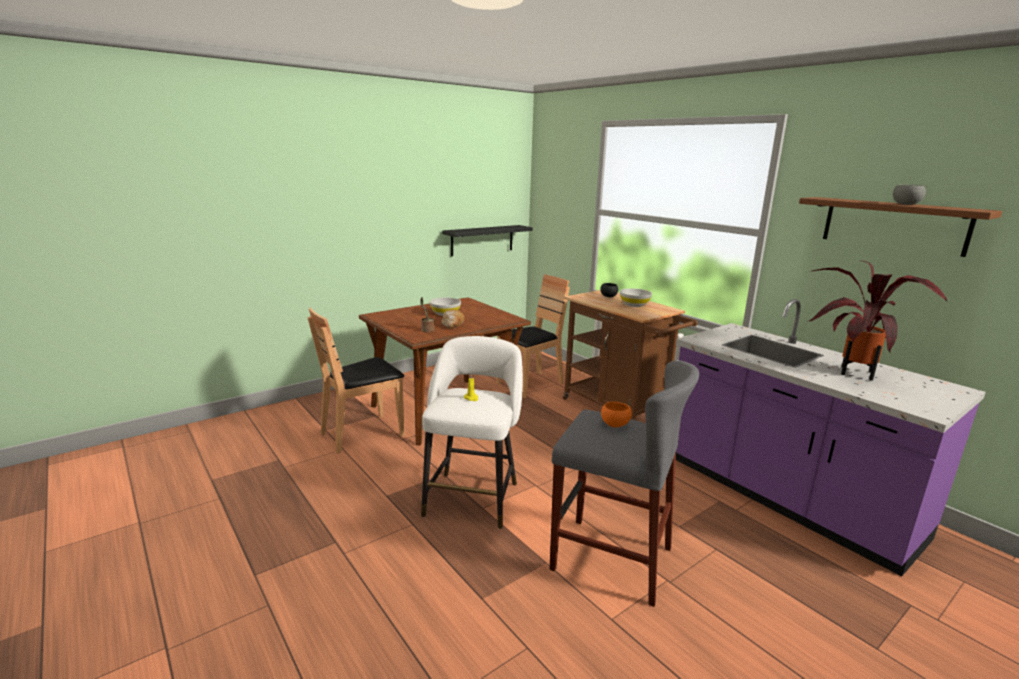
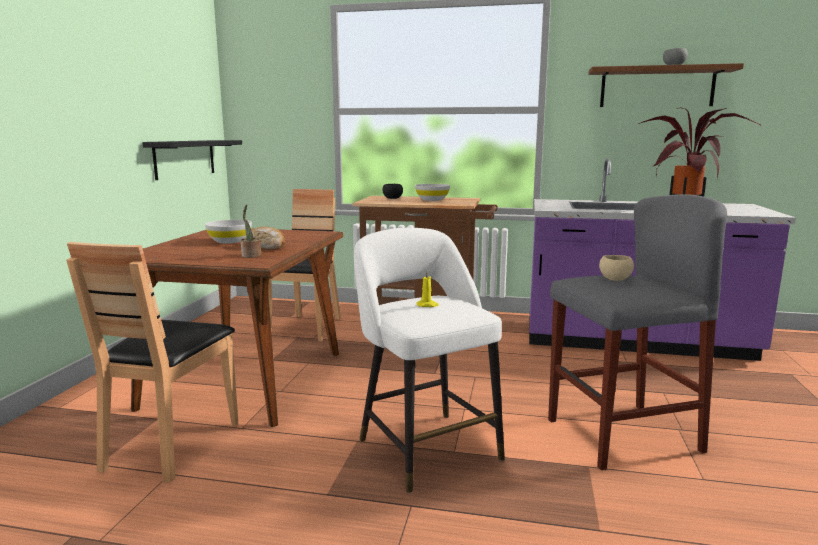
camera: 40 degrees left, 5 degrees down
(615, 425) = (615, 279): orange bowl -> beige bowl

